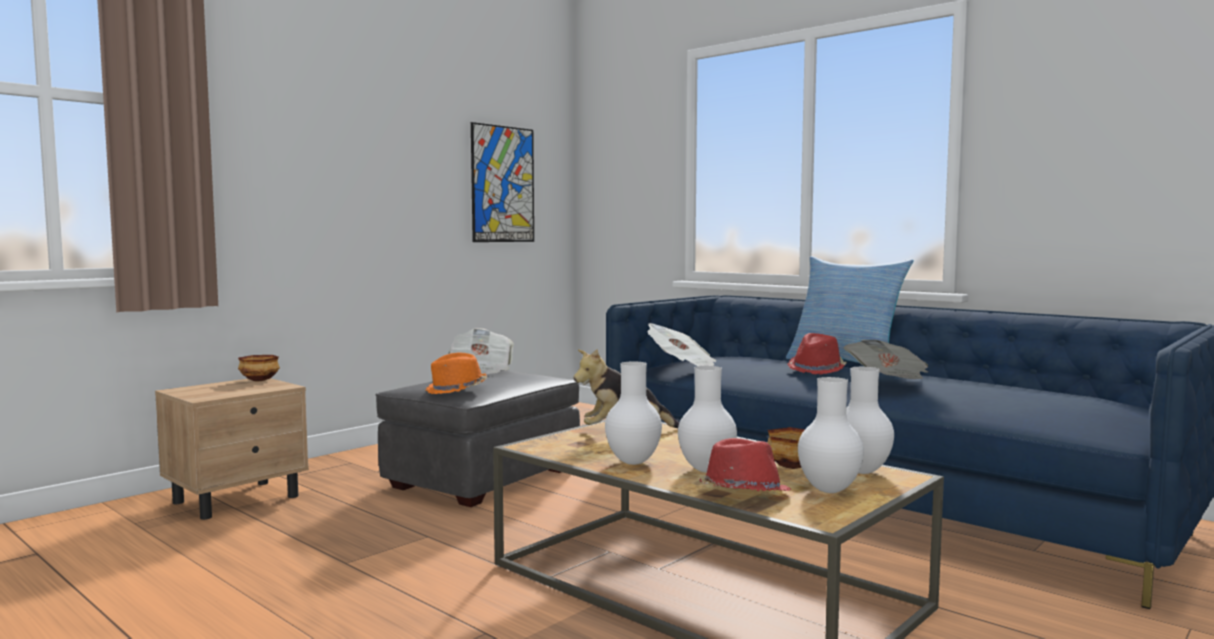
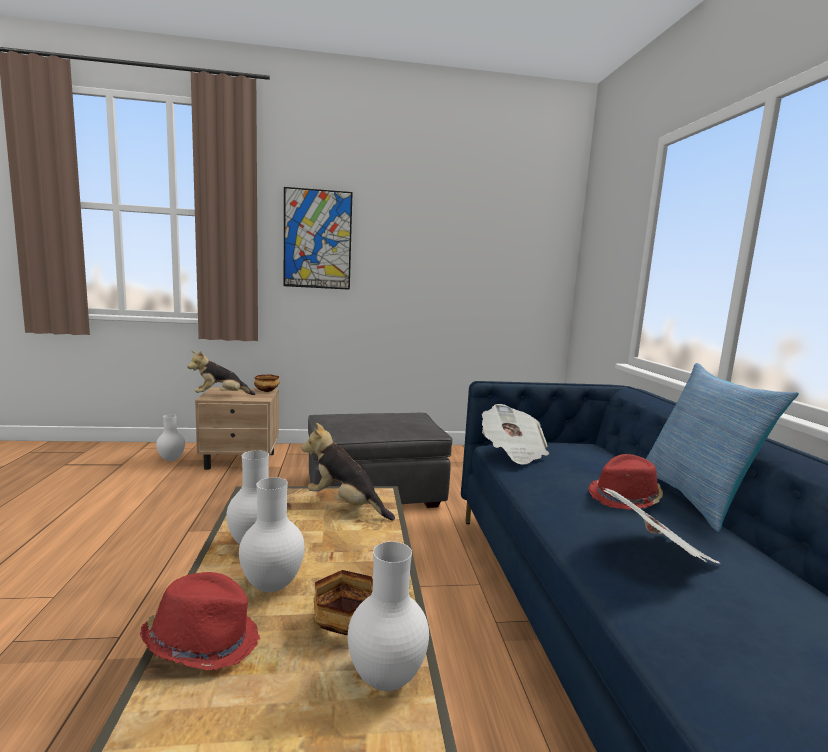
camera: 40 degrees right, 5 degrees up
(216, 394) = (220, 396): none -> plush toy
(456, 390) = (337, 426): orange hat -> none
(481, 371) = (398, 413): newspaper -> none
(503, 184) = (498, 268): picture -> picture (317, 239)
(827, 490) = (276, 689): white vase -> white vase (171, 459)

